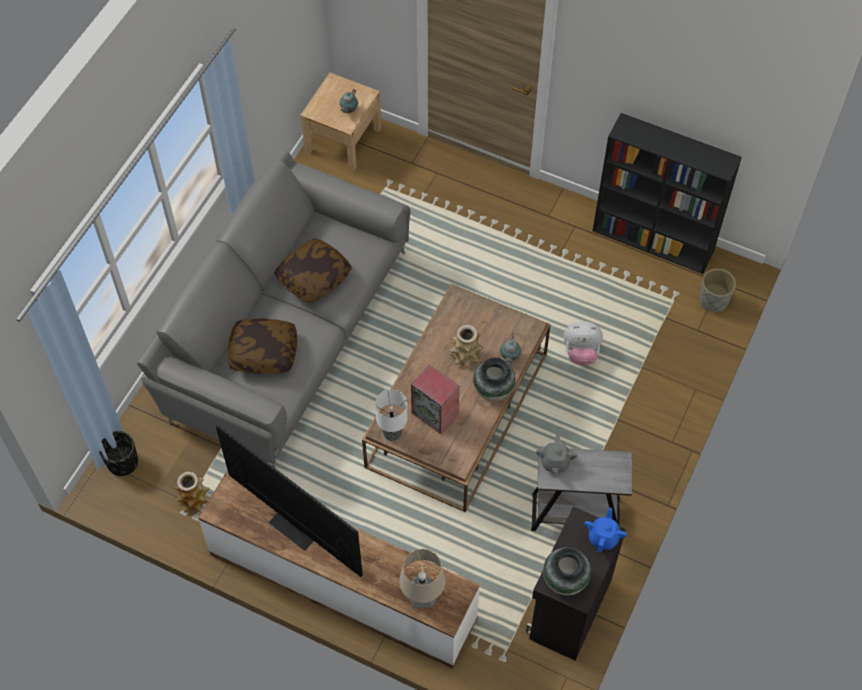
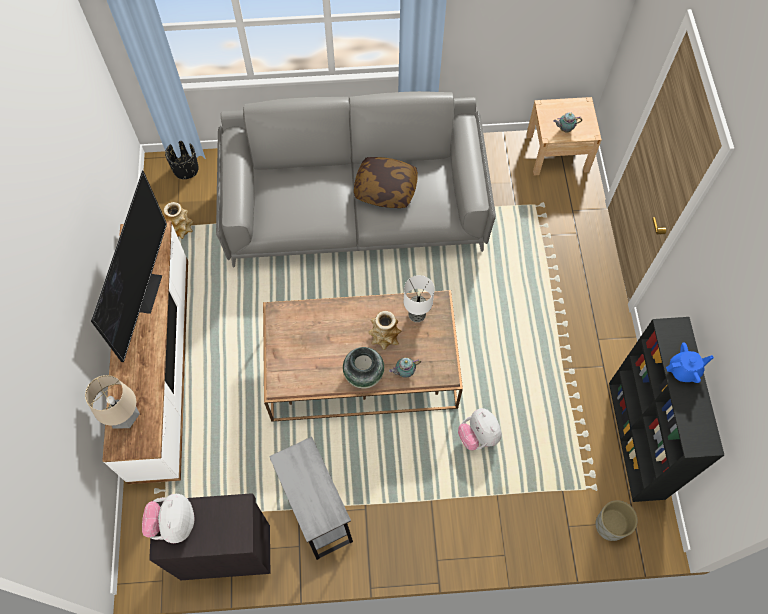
camera: 60 degrees right, 5 degrees up
(263, 353) = (295, 192): pillow -> none
(392, 432) = (278, 319): table lamp -> table lamp (417, 314)
(435, 413) = (315, 343): speaker -> none
(554, 462) = (302, 457): grey teapot -> none
(565, 580) = (173, 523): vase -> plush toy
(603, 537) = (234, 536): blue teapot -> blue teapot (684, 370)

